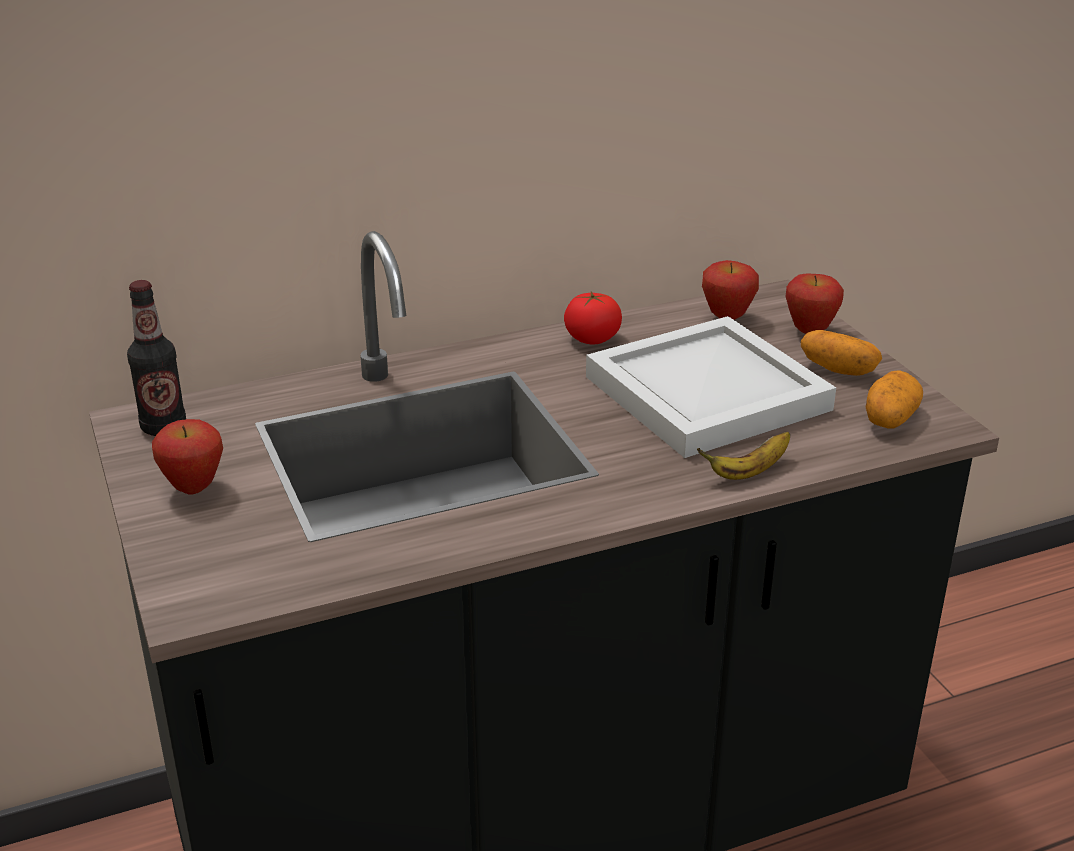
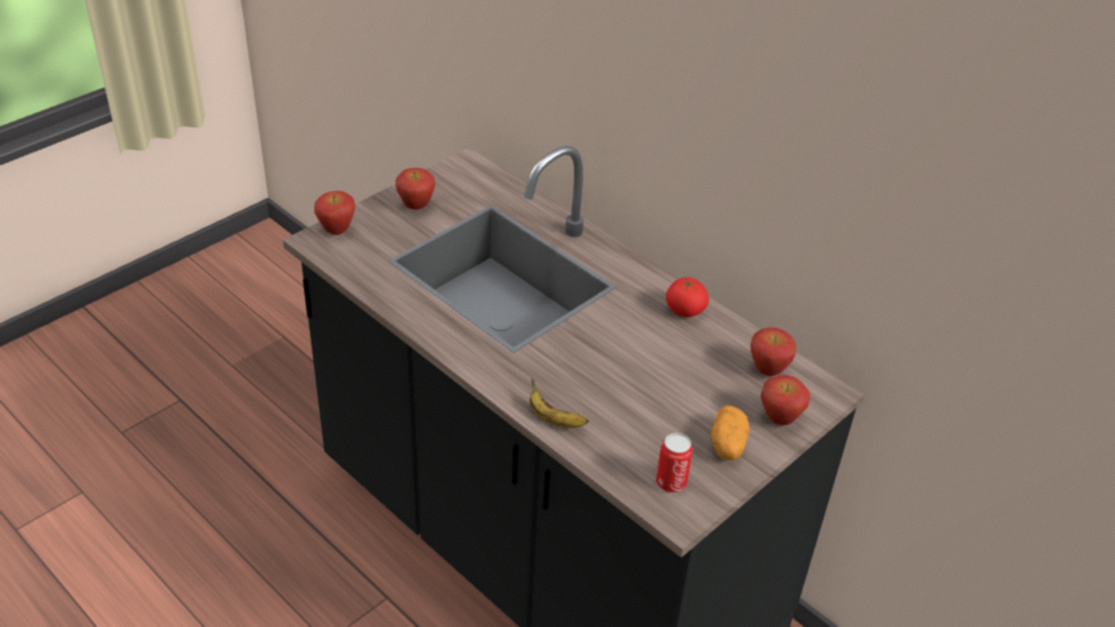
camera: 65 degrees right, 10 degrees up
(163, 427) = (468, 176): bottle -> none
(182, 579) = (336, 231): none -> apple
(711, 393) = (646, 383): white tray -> none
(890, 418) = (671, 482): potato -> can

